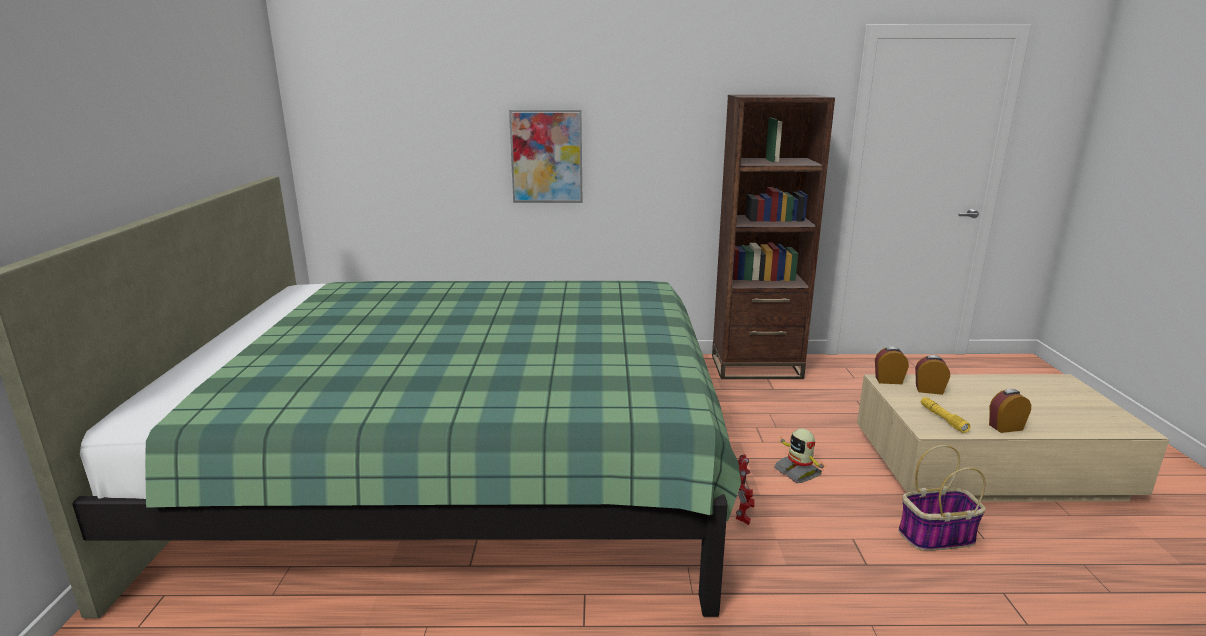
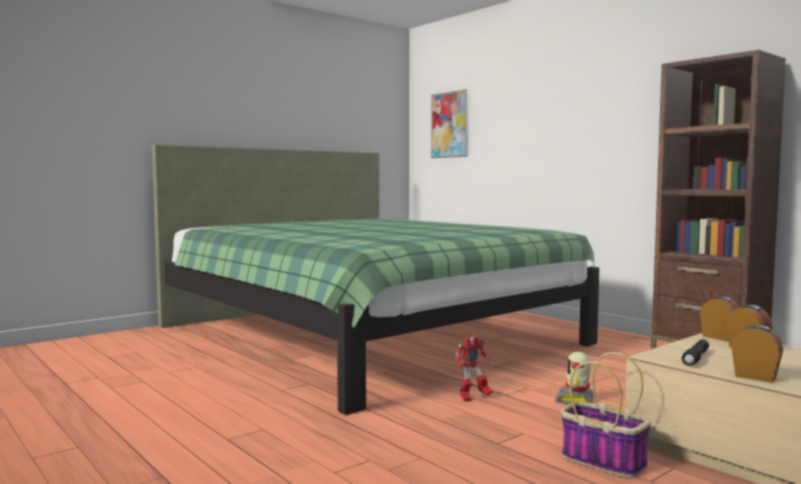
camera: 50 degrees right, 15 degrees down
(546, 157) = (547, 140): picture -> picture (450, 125)
(942, 419) = (696, 358): yellow flashlight -> black flashlight

